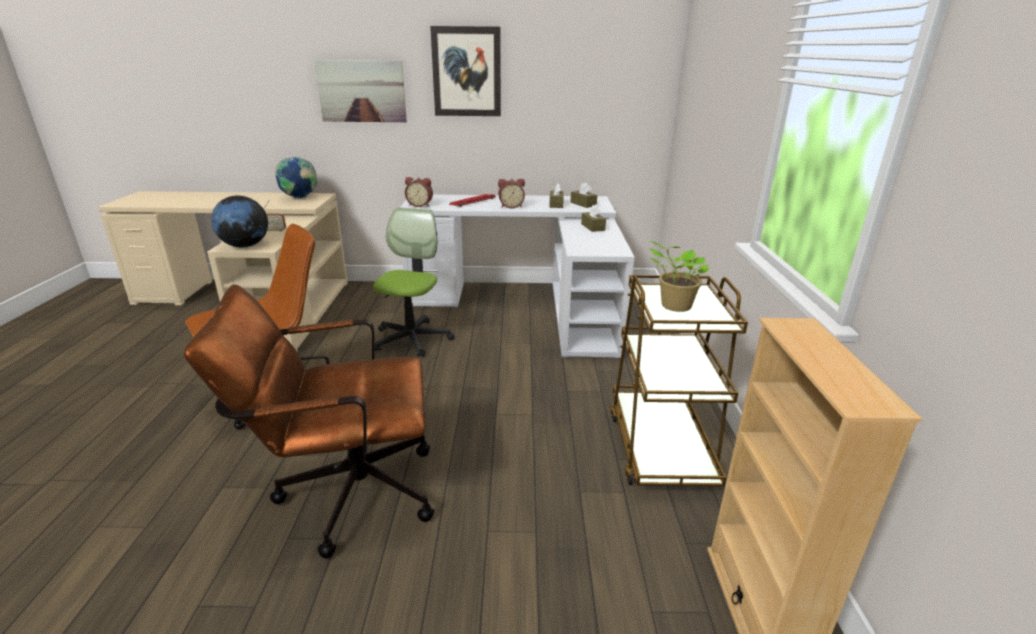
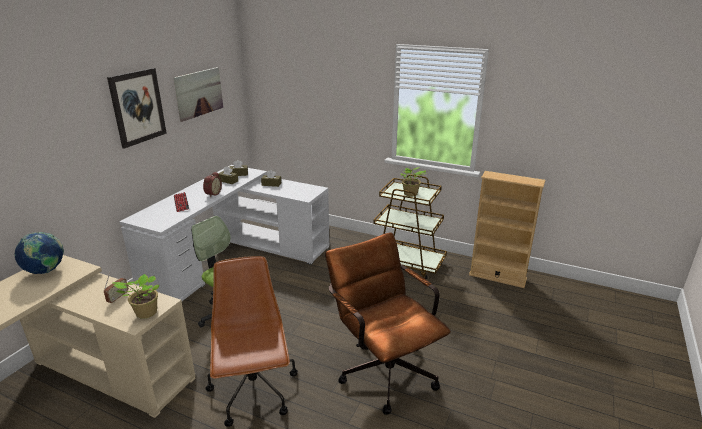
camera: 65 degrees left, 0 degrees up
(245, 246) = (145, 313): globe -> potted plant
(345, 493) = (383, 368): brown office chair -> brown office chair turned 135 degrees clockwise
(361, 91) = (60, 148): picture -> picture (199, 93)
(420, 205) = (161, 222): alarm clock -> none

